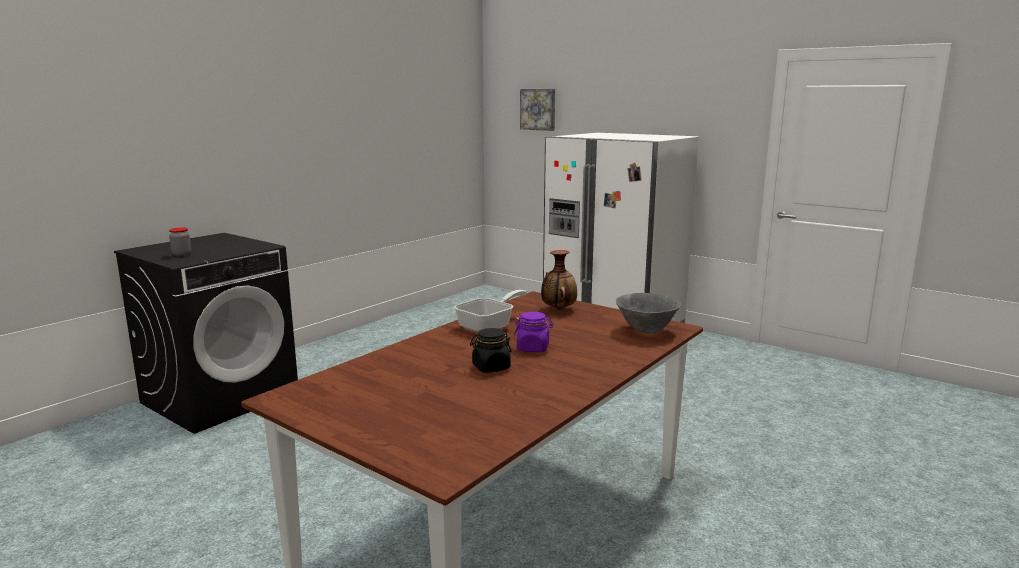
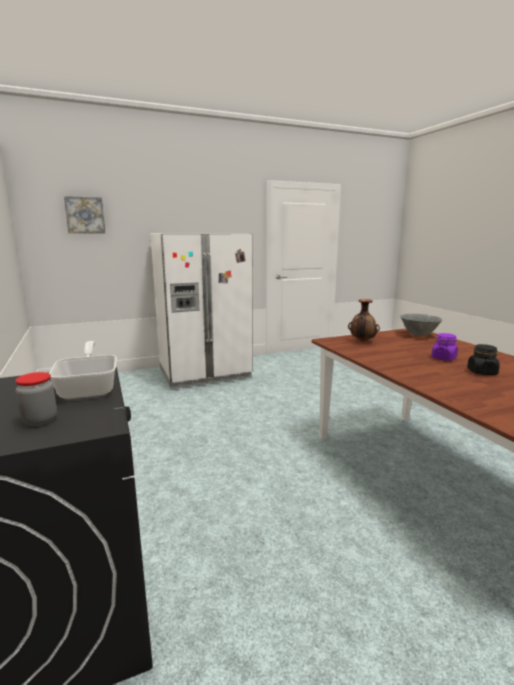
camera: 60 degrees left, 0 degrees up
(490, 326) = (389, 359): frying pan -> frying pan (90, 387)

